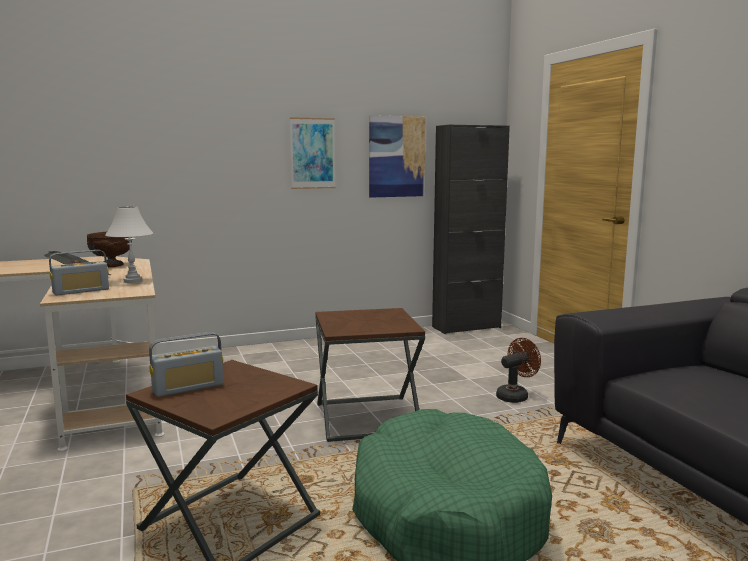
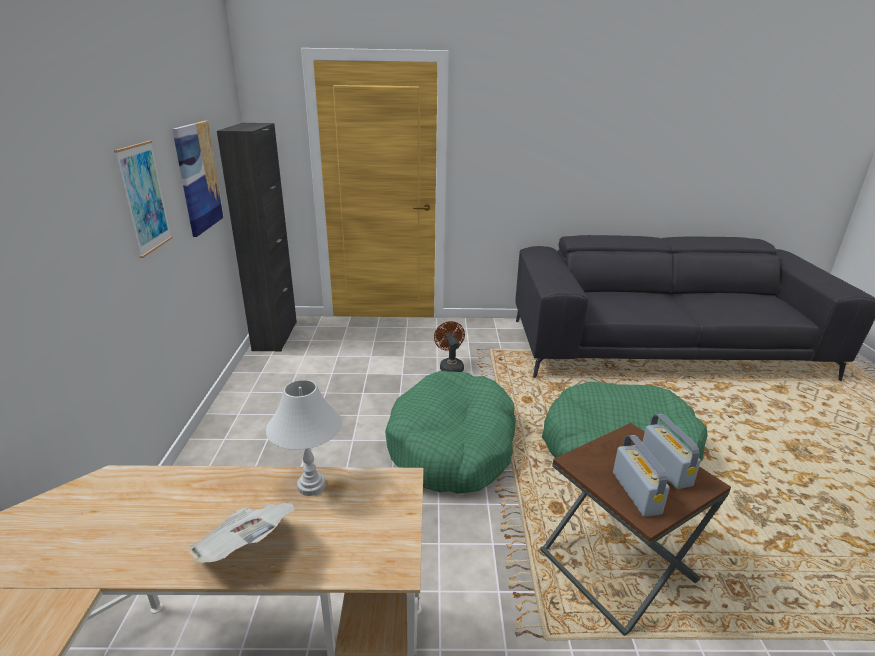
camera: 70 degrees left, 15 degrees up
(81, 291) = (353, 542): radio -> radio (665, 468)
(111, 265) = (128, 511): brown bowl -> none
(367, 418) = (452, 446): brown side table -> green dog bed

